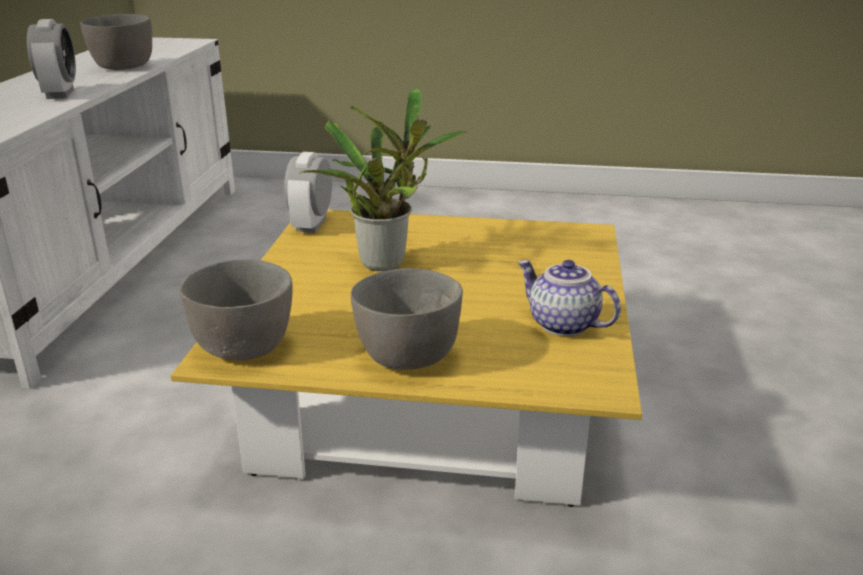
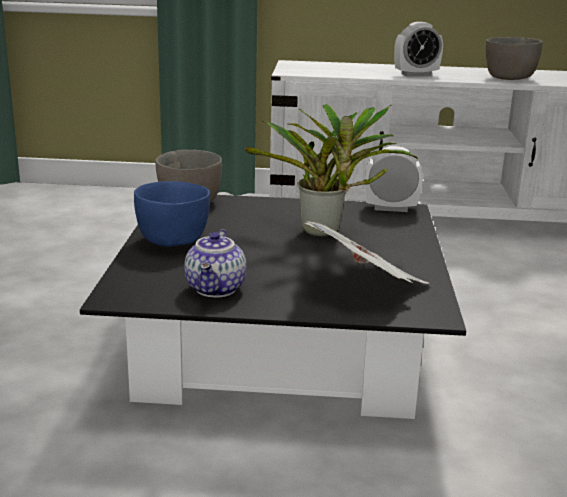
camera: 85 degrees right, 5 degrees down
(406, 355) = (174, 240): grey bowl -> blue bowl
(433, 393) = (282, 344): yellow coffee table -> black coffee table
(532, 252) = (365, 284): none -> newspaper
(561, 325) = (217, 289): teapot -> teapot turned 150 degrees clockwise

